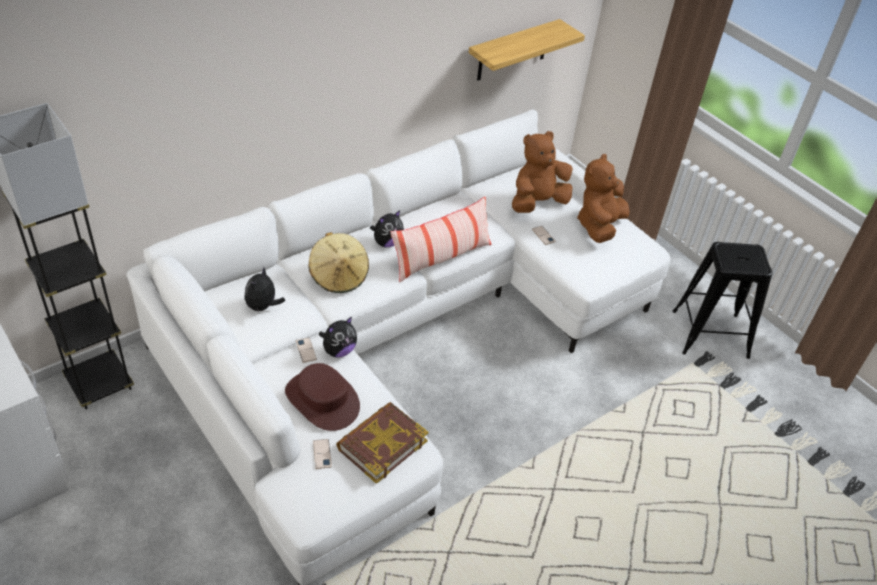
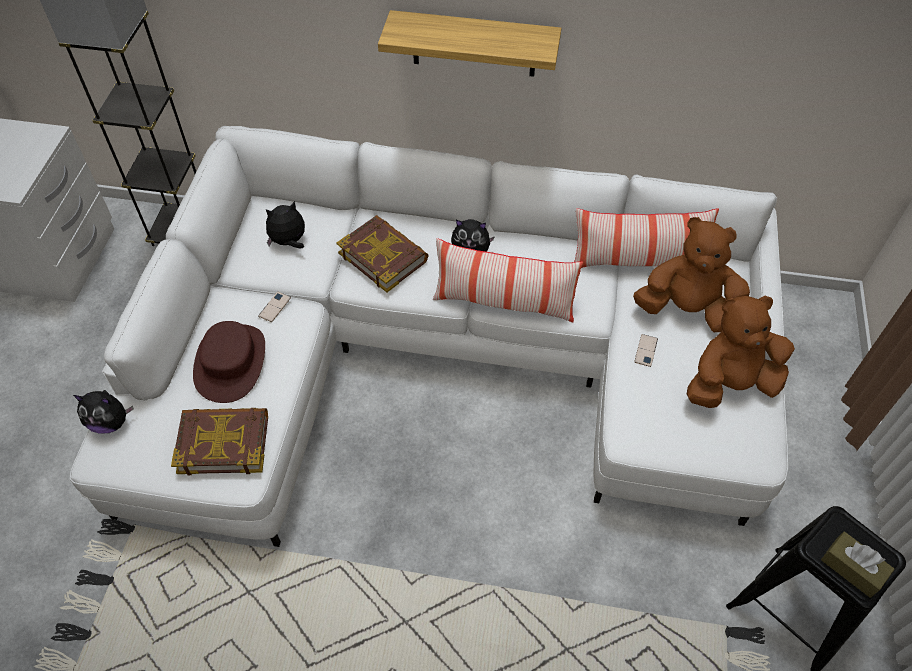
camera: 50 degrees right, 10 degrees up
(322, 454) = (172, 411): phone -> none
(338, 350) = (300, 327): plush toy -> plush toy (110, 422)
(339, 276) = (383, 256): beige hat -> book
(484, 193) = (638, 261): none -> pillow
(513, 50) = (778, 103): shelf -> shelf (474, 44)
(749, 263) = (852, 568): none -> brown tissue box

